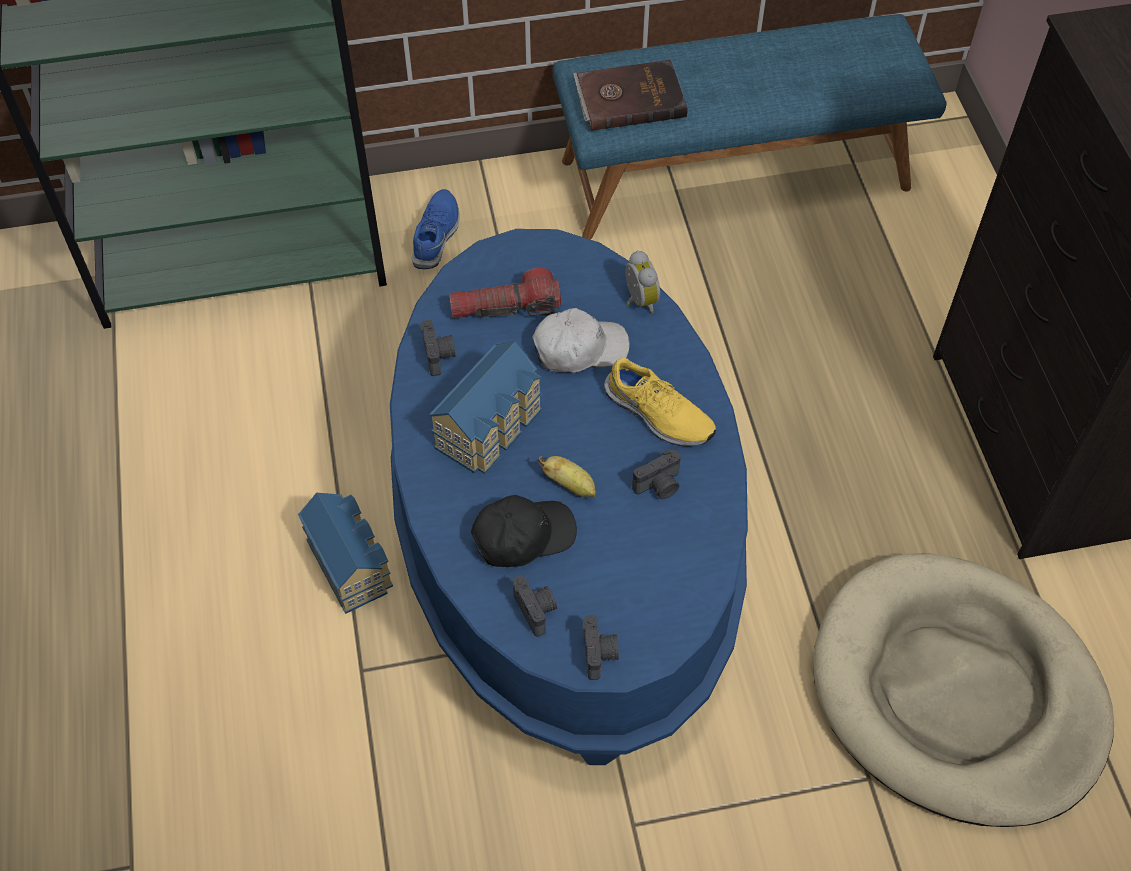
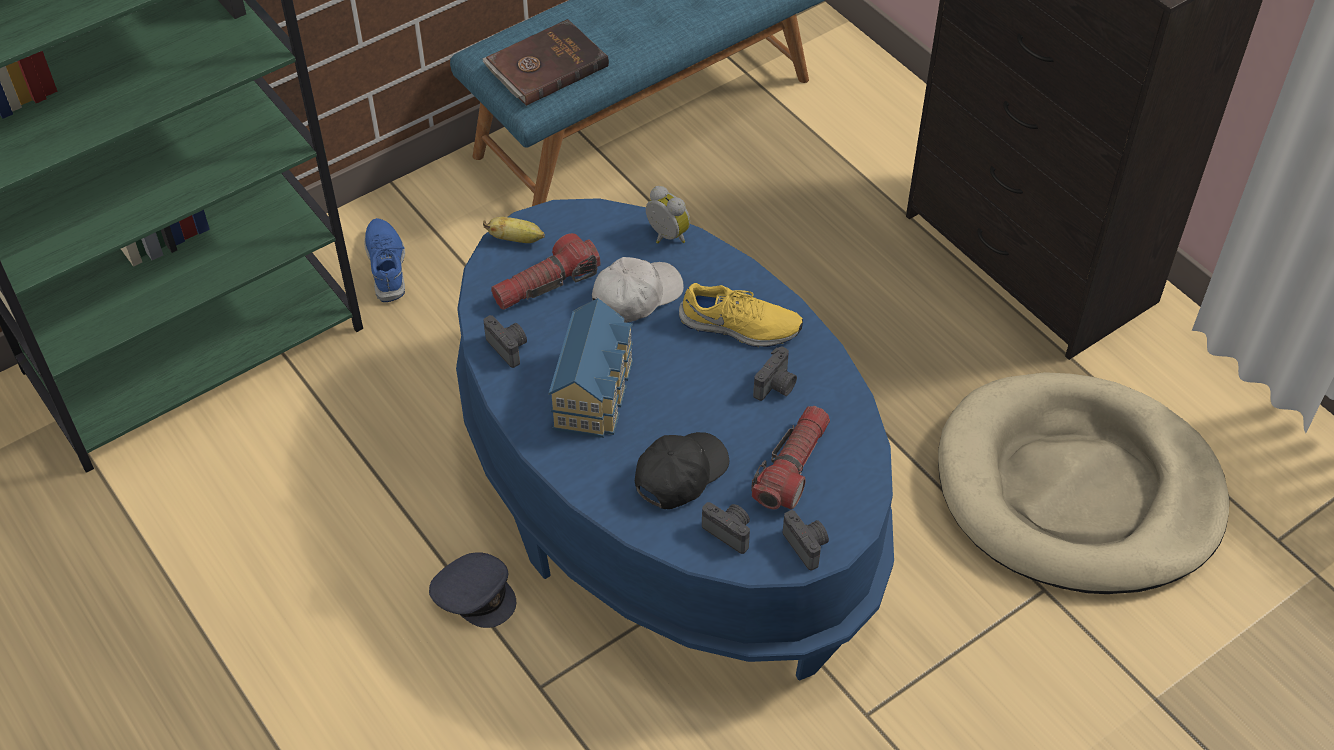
camera: 25 degrees left, 5 degrees down
(351, 563) = (474, 595): toy house -> grey cap
(570, 484) = (696, 414): banana -> banana (516, 239)
(629, 571) = (792, 467): none -> flashlight

